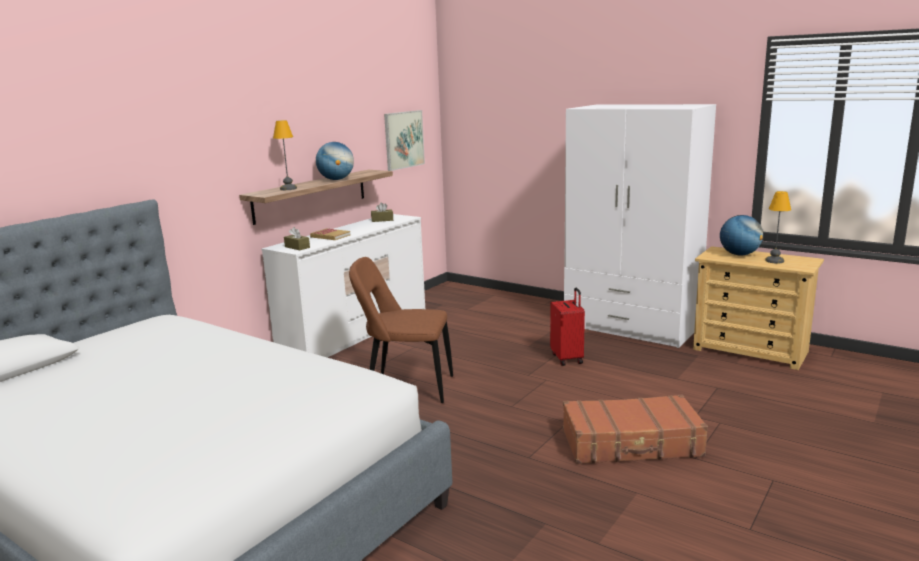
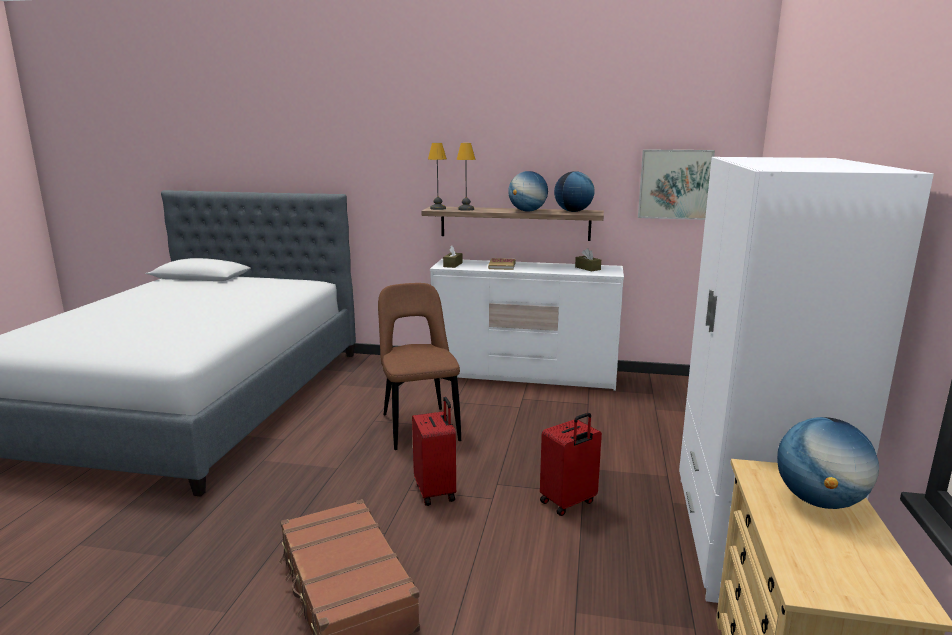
camera: 65 degrees right, 0 degrees up
(362, 173) = (573, 211): none -> globe
(522, 396) = (436, 492): none -> red suitcase
(774, 261) = (822, 545): table lamp -> table lamp (438, 208)

